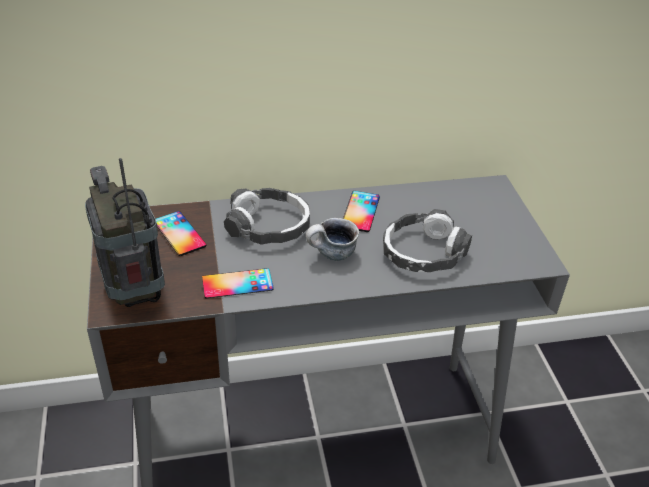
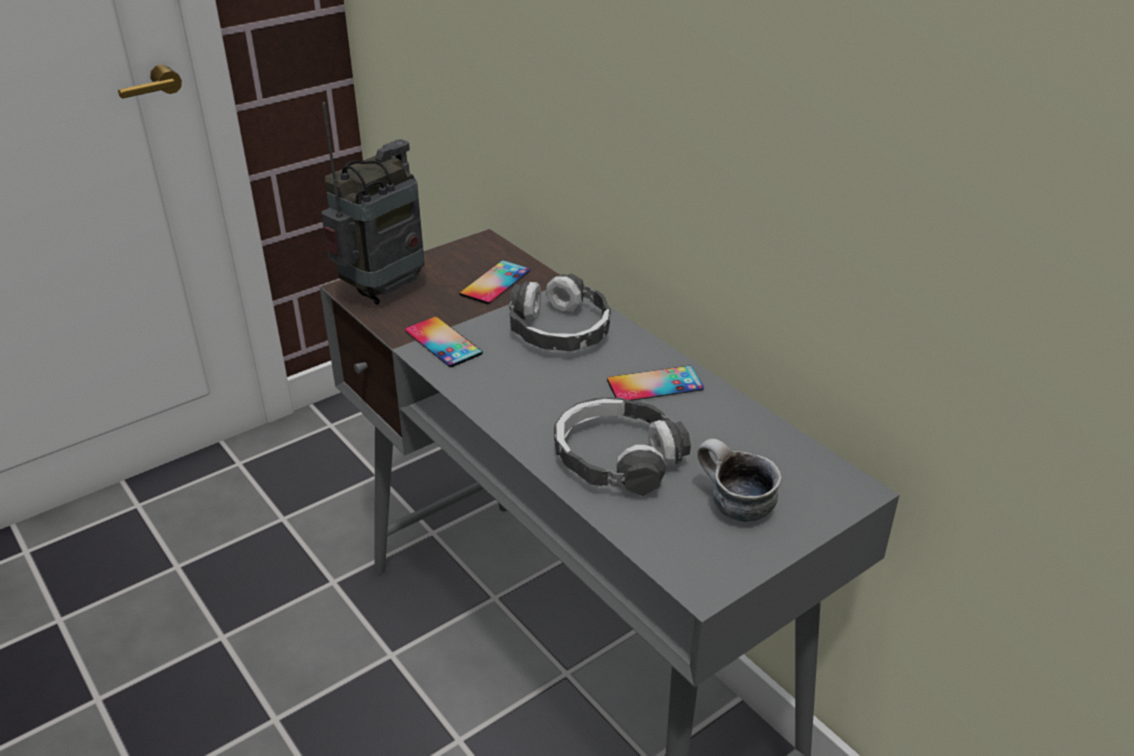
camera: 65 degrees right, 5 degrees down
(331, 256) = (544, 388): mug -> mug (732, 507)

